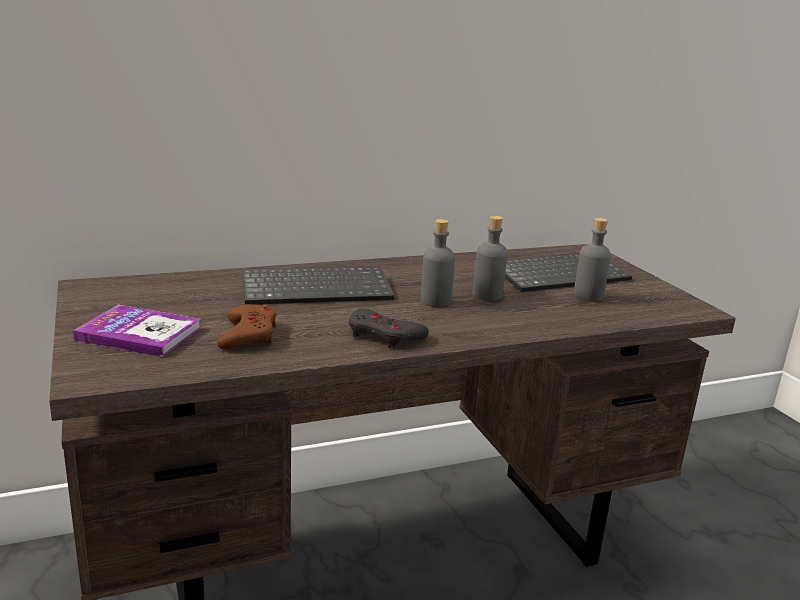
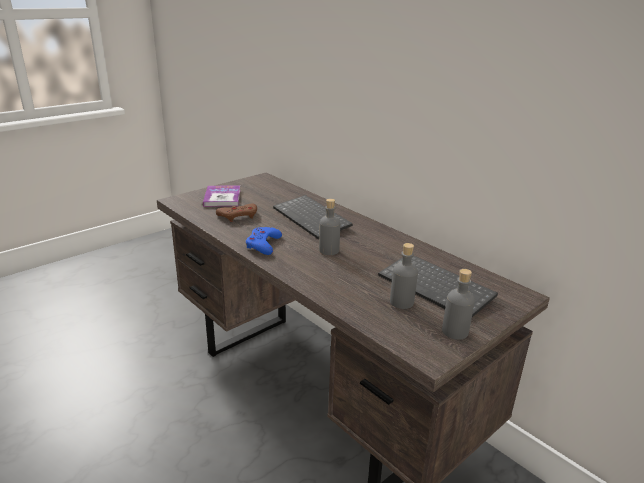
camera: 70 degrees right, 5 degrees up
(384, 335) = (263, 244): grey game controller -> blue game controller
(487, 295) = (357, 264): grey bottle -> grey bottle (455, 331)

